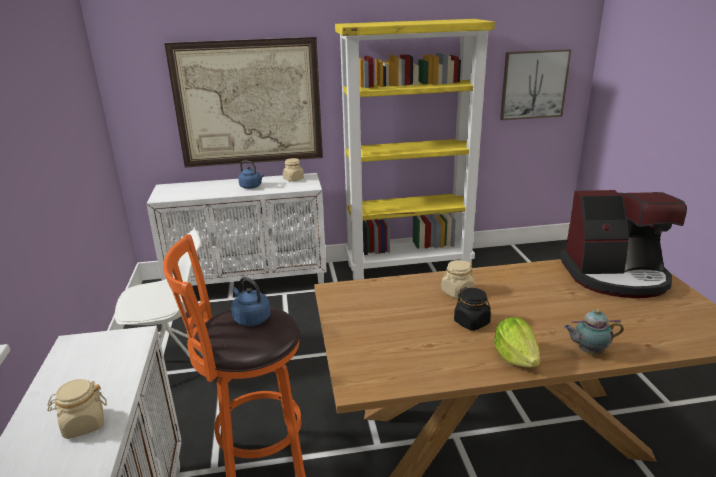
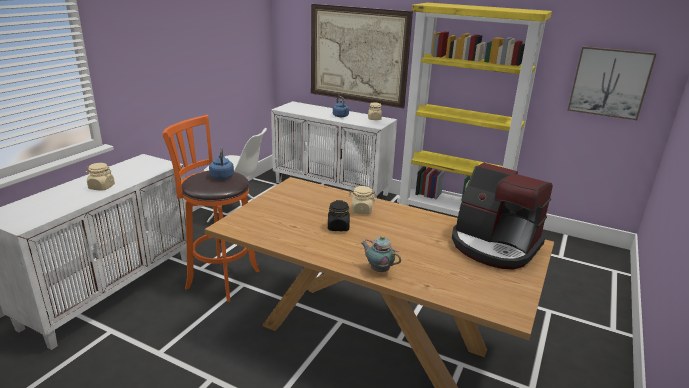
camera: 35 degrees right, 0 degrees up
(515, 357) = (328, 252): lettuce -> none

